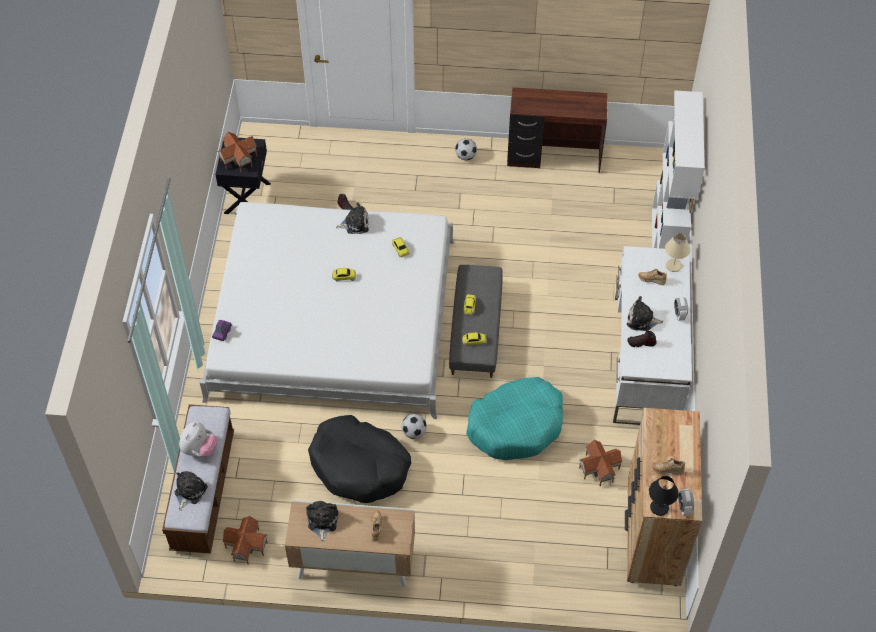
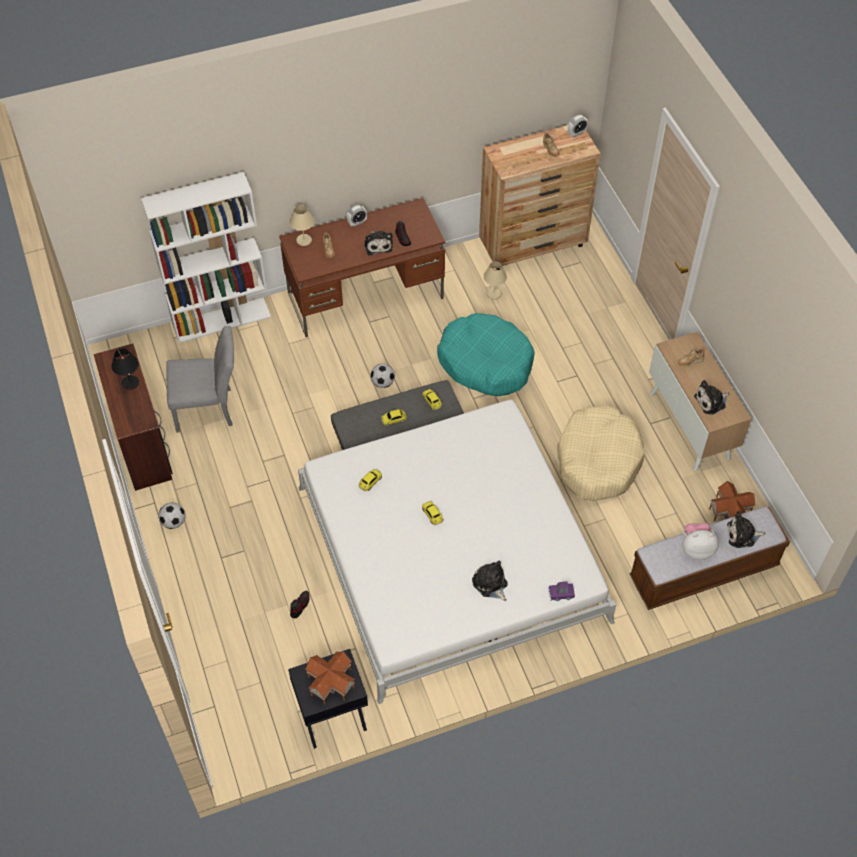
camera: 115 degrees left, 0 degrees up
(355, 224) = (357, 537): plush toy -> plush toy (490, 584)
(359, 466) = (598, 460): black dog bed -> beige dog bed
(414, 432) = (538, 433): football -> football (383, 383)
(566, 208) = (209, 409): none -> grey chair
(598, 469) = (494, 294): toy house -> beige table lamp
(645, 361) = (366, 296): white desk -> brown desk
(659, 507) = (586, 146): black table lamp -> black table lamp (130, 383)

